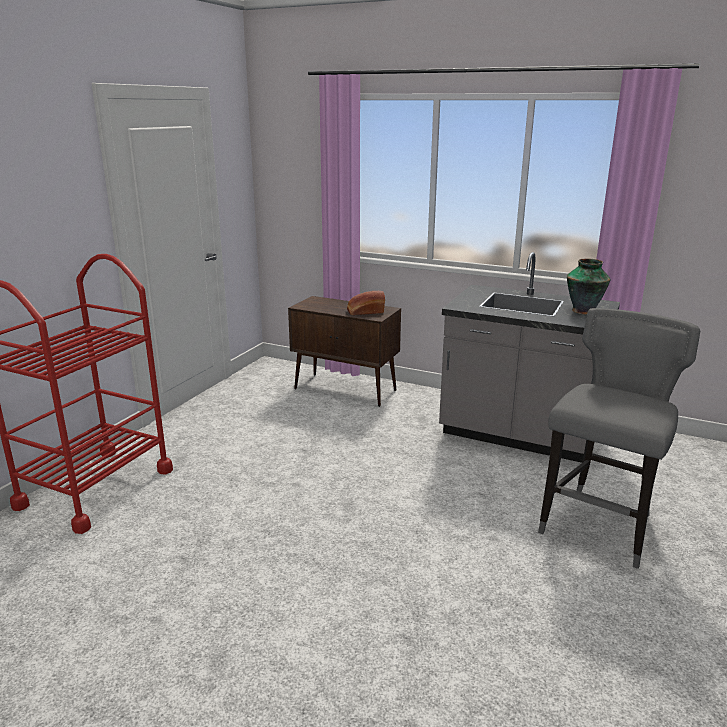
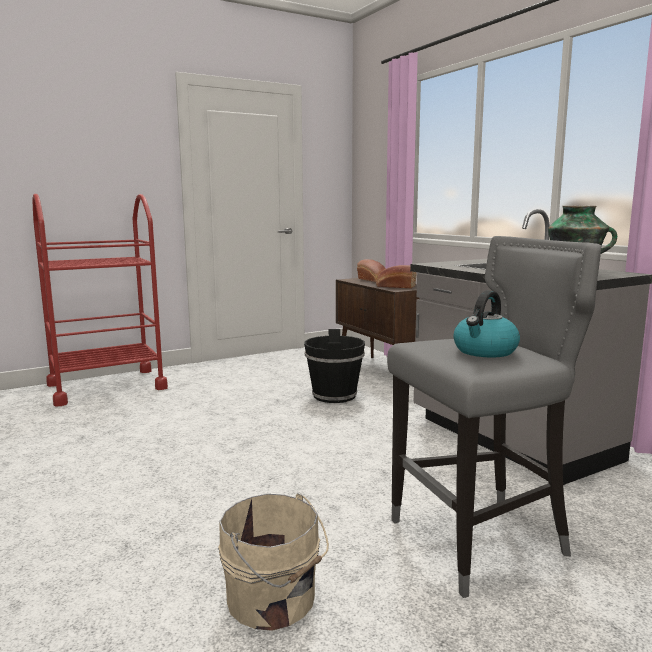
camera: 35 degrees right, 10 degrees down
(326, 303) = (374, 280): none -> bread
(345, 430) = (335, 396): none -> black bucket
(557, 624) = (274, 601): none -> beige bucket
(629, 404) = (485, 351): none -> kettle

